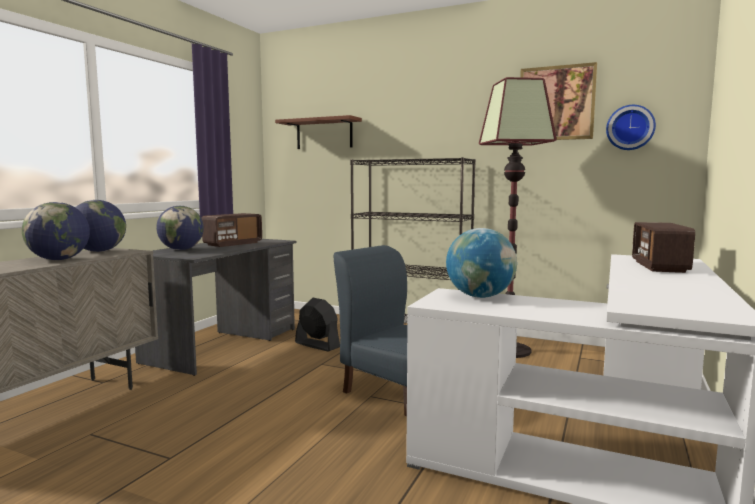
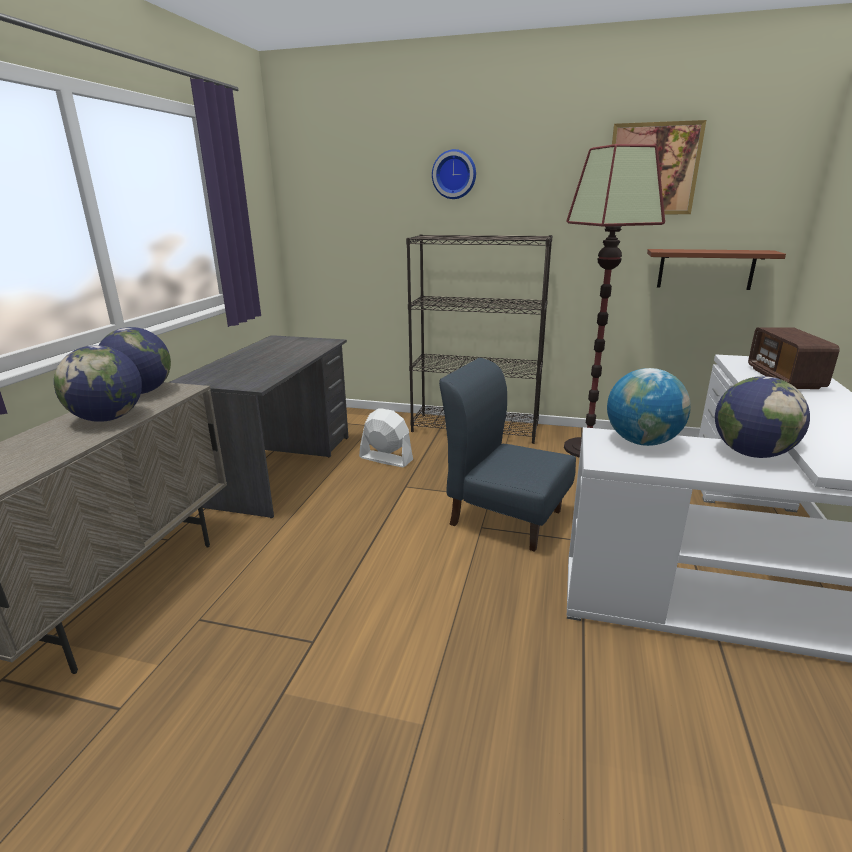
camera: 10 degrees left, 15 degrees up
(181, 249) = (225, 369): globe -> globe (751, 453)
(233, 244) = (277, 351): radio -> none
(317, 345) = (385, 459): black fan -> white fan
(324, 134) = (359, 197): brown shelf -> brown shelf (705, 269)
(630, 127) = (732, 202): wall clock -> wall clock (454, 174)

